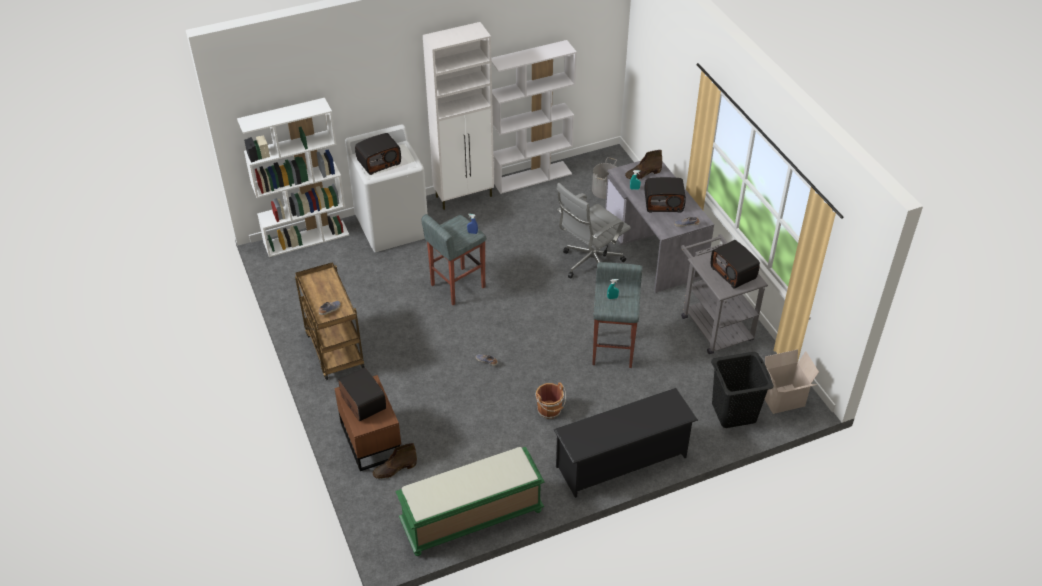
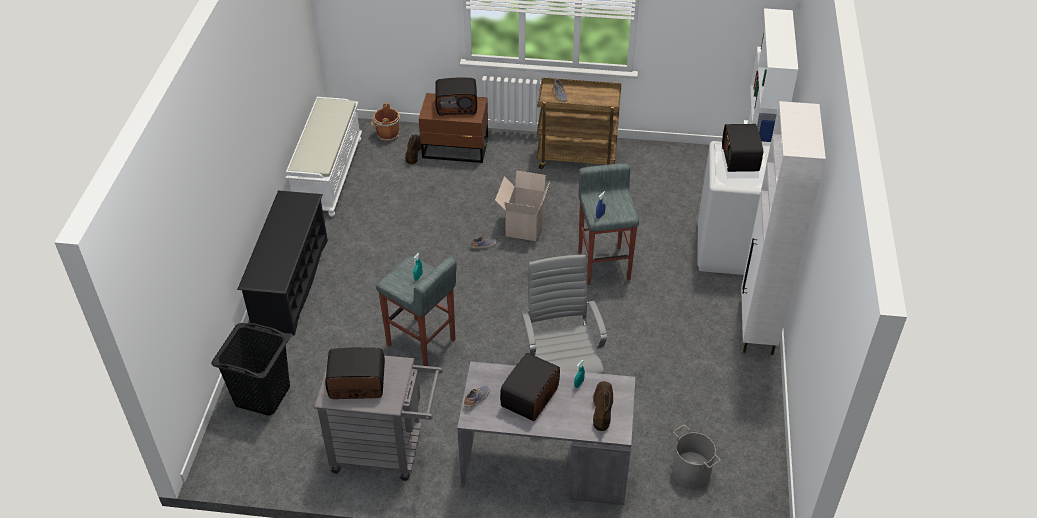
camera: 120 degrees right, 0 degrees up
(471, 518) = (328, 174): green bench -> white bench
(532, 177) = (761, 407): white bookcase -> none
(550, 410) = (389, 263): brown bucket -> brown bucket (387, 135)
(782, 400) = (238, 446): cardboard box -> cardboard box (523, 226)

